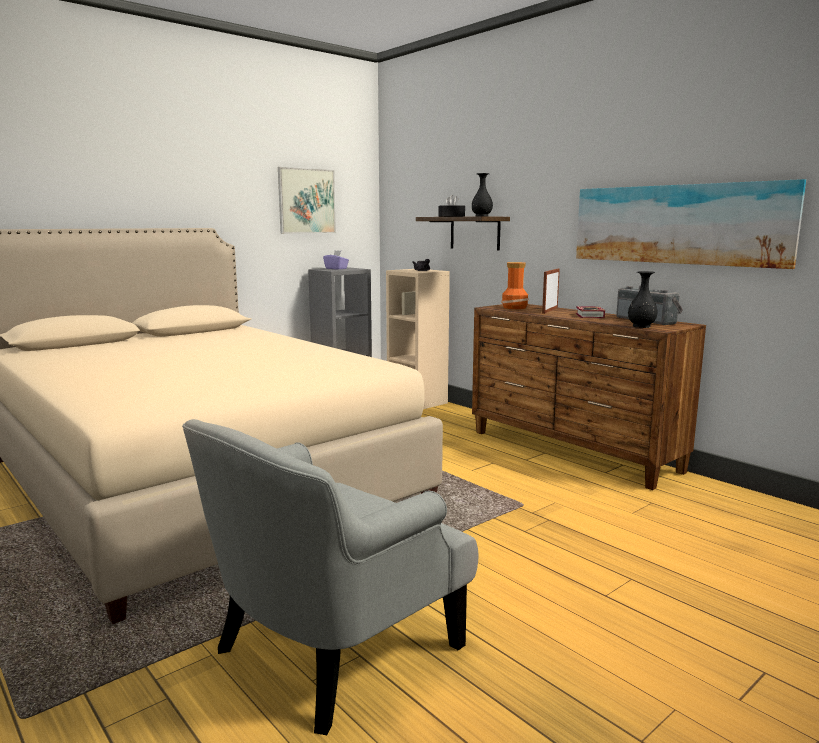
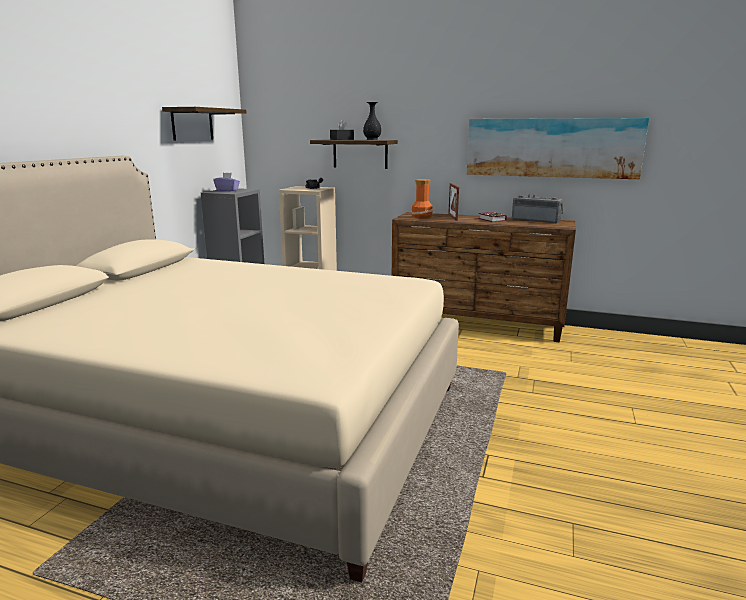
camera: 30 degrees left, 5 degrees up
(306, 201) = (192, 124): picture -> shelf
(332, 647) = (548, 525): grey armchair -> none
(641, 326) = (547, 225): black vase -> none

